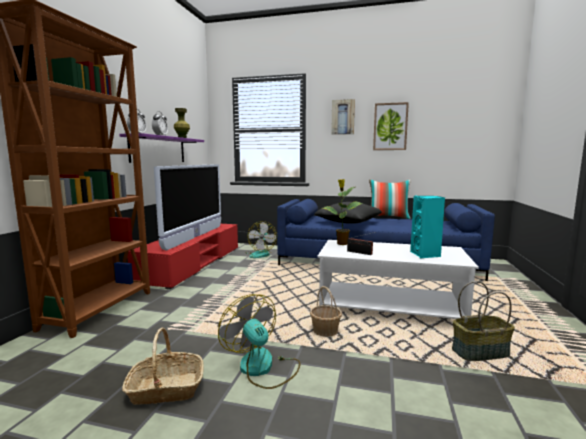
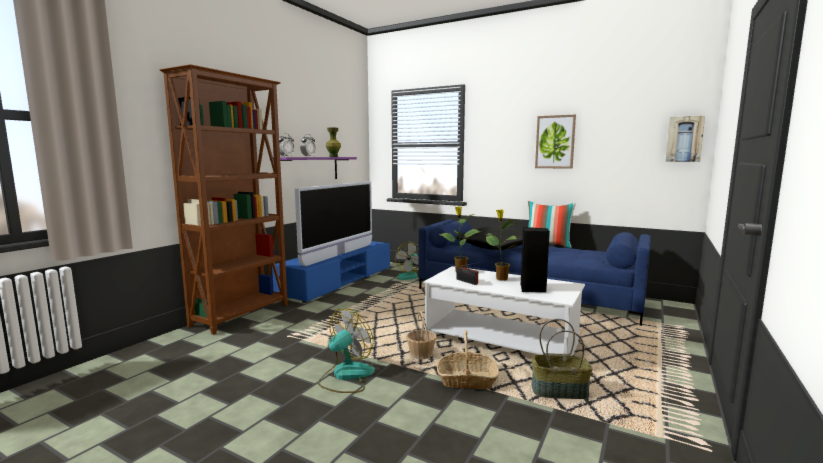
camera: 15 degrees right, 0 degrees up
(165, 389) = (264, 380): basket -> basket (466, 380)
(193, 264) = (338, 281): red tv stand -> blue tv stand
(262, 368) = (346, 376): fan -> fan turned 60 degrees clockwise
(343, 117) = (503, 131): picture -> picture (684, 139)
(386, 248) = (500, 278): none -> potted plant
(425, 255) = (532, 289): turquoise speaker -> black speaker

